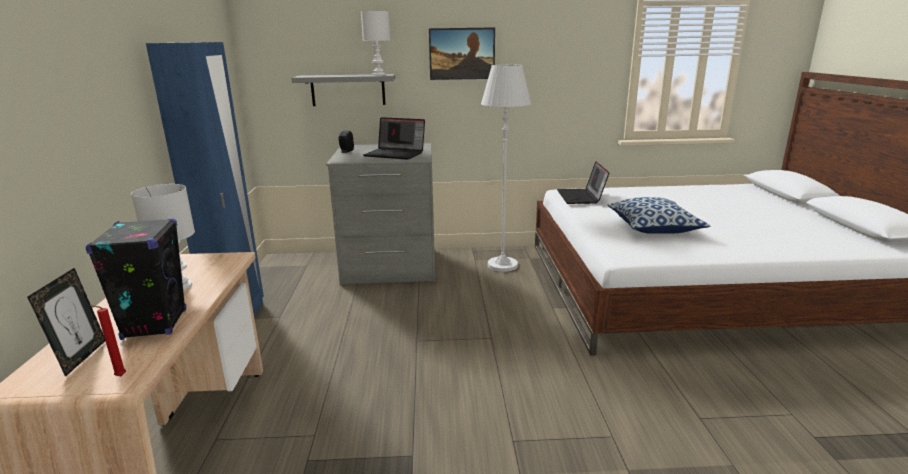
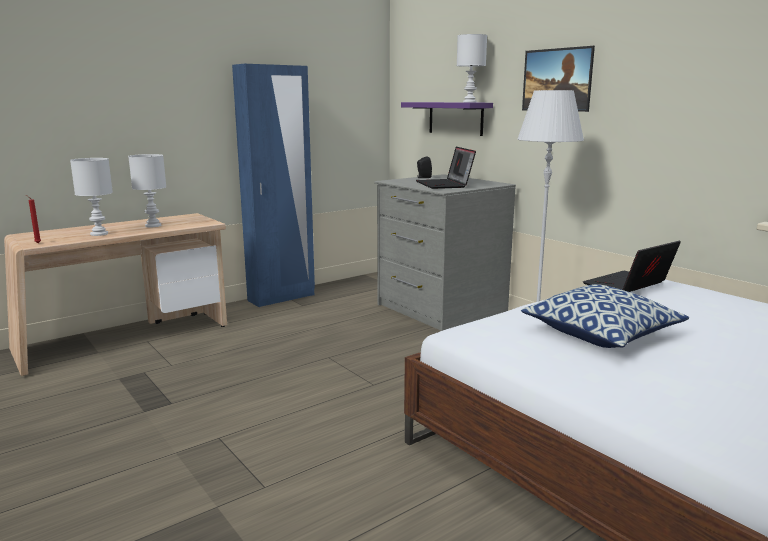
camera: 55 degrees right, 5 degrees down
(81, 357) = (55, 234): picture frame -> none
(155, 324) = (99, 234): black speaker -> white table lamp
(348, 90) = (455, 118): grey shelf -> purple shelf

